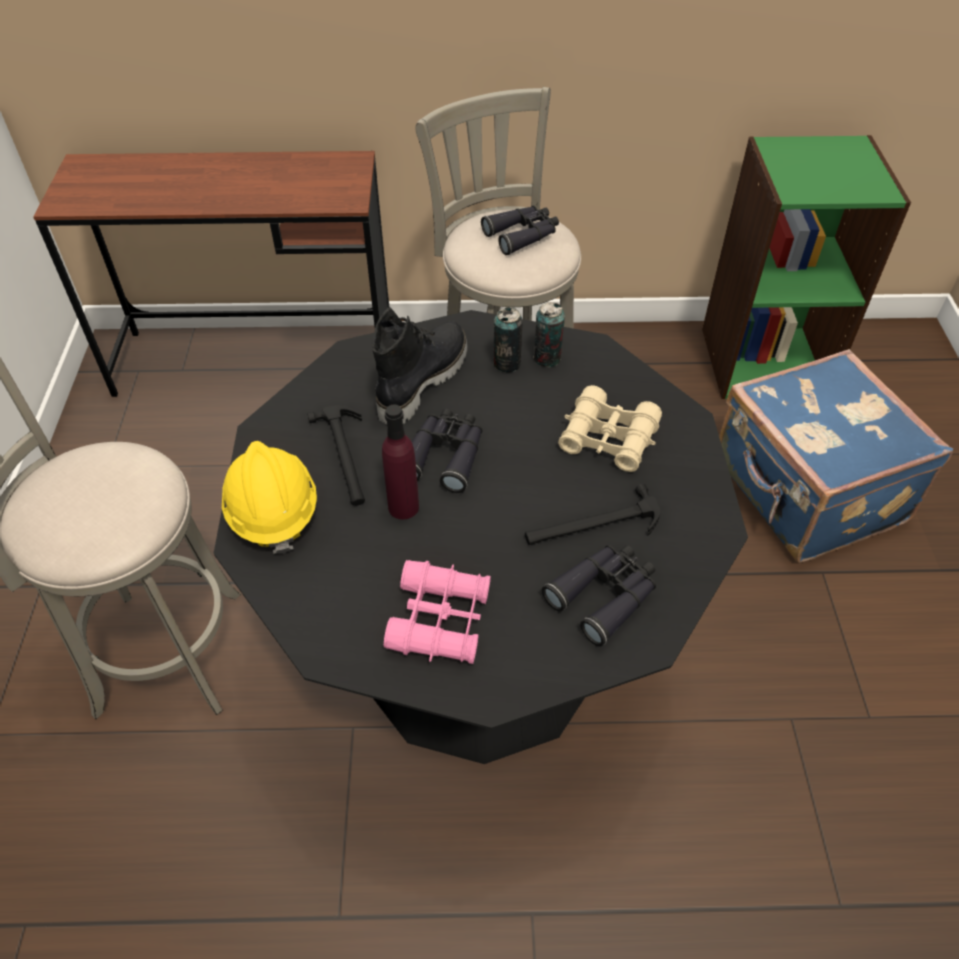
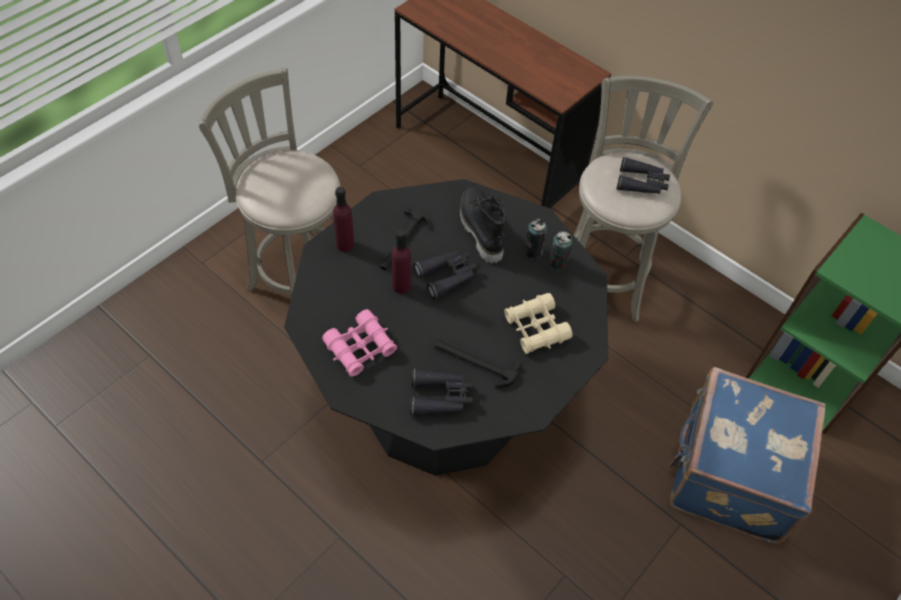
camera: 40 degrees right, 5 degrees up
(272, 512) = (345, 244): yellow hard hat -> purple bottle
(421, 381) = (479, 229): black boot -> black boot turned 90 degrees counterclockwise

